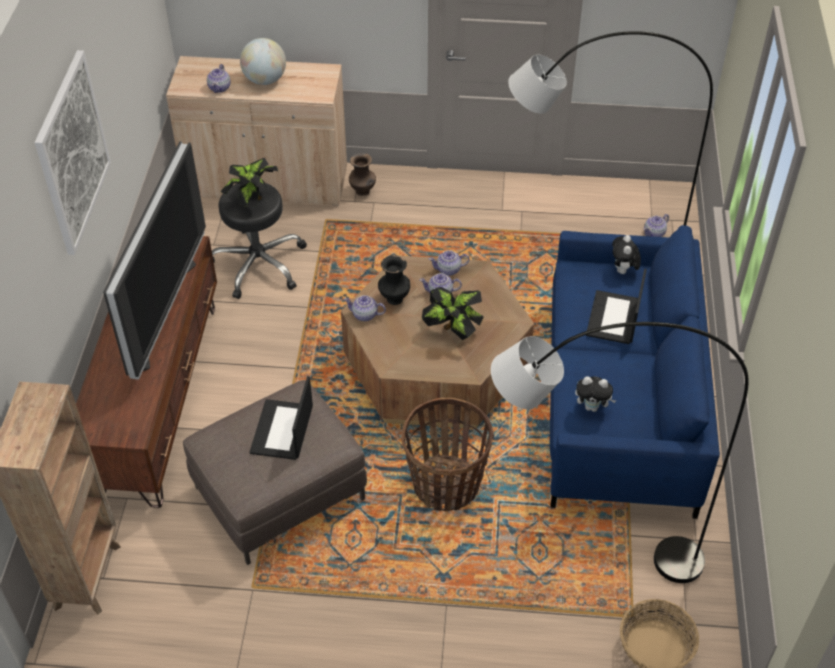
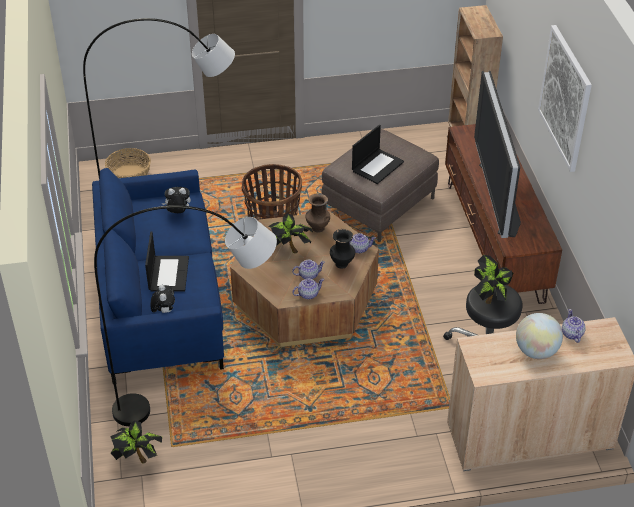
camera: 165 degrees right, 5 degrees down
(282, 430) = (377, 166): laptop -> laptop turned 45 degrees clockwise
(363, 192) = (432, 445): brown vase -> brown vase (317, 228)
(654, 233) = (138, 458): teapot -> potted plant

